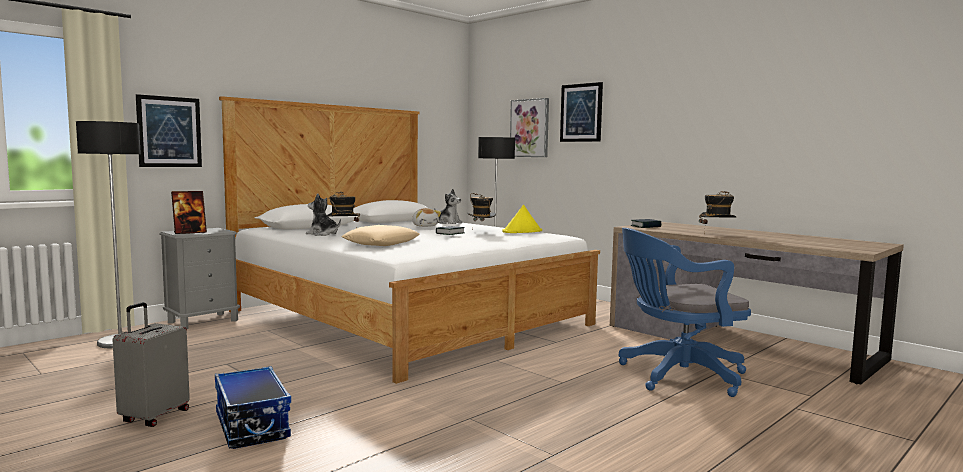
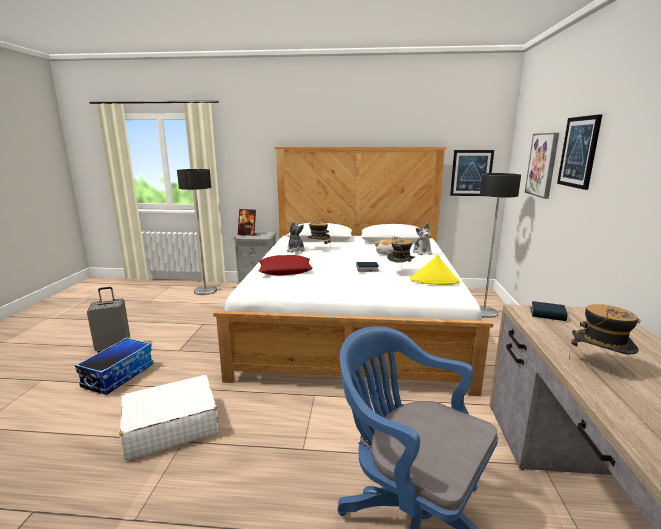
camera: 50 degrees right, 10 degrees up
(169, 132) = (247, 171): picture -> picture (471, 173)
(381, 243) = (285, 270): beige pillow -> red pillow
(432, 418) = (171, 426): none -> white suitcase

